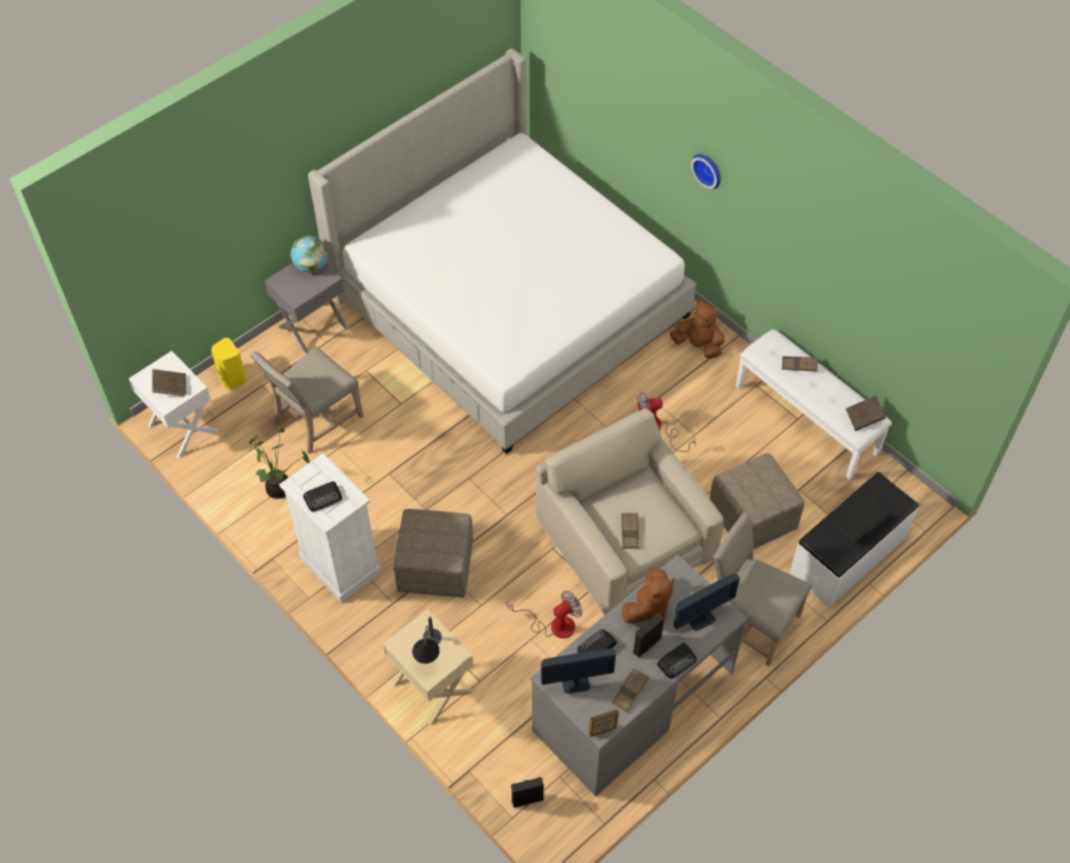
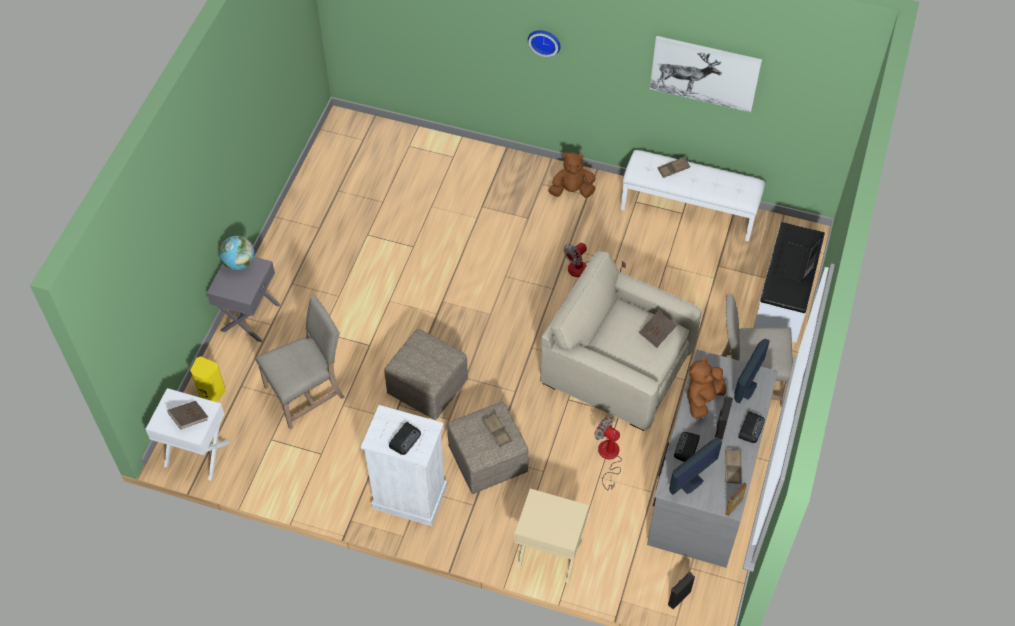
camera: 30 degrees left, 0 degrees up
(281, 488) = (317, 460): potted plant -> none
(315, 420) = (307, 392): beige chair -> beige chair turned 135 degrees counterclockwise
(429, 655) = (557, 522): table lamp -> none
(509, 304) = (403, 225): bed -> none
(553, 625) = (608, 457): fan -> fan turned 75 degrees counterclockwise
(629, 532) = (638, 353): brown tray -> brown tray (497, 431)
(648, 607) = (702, 399): brown plush toy -> brown plush toy turned 150 degrees counterclockwise
(751, 517) = (698, 303): beige ottoman -> beige ottoman (426, 387)
(851, 270) = (704, 73): none -> picture
(864, 418) = (745, 187): brown book -> brown book (657, 333)

